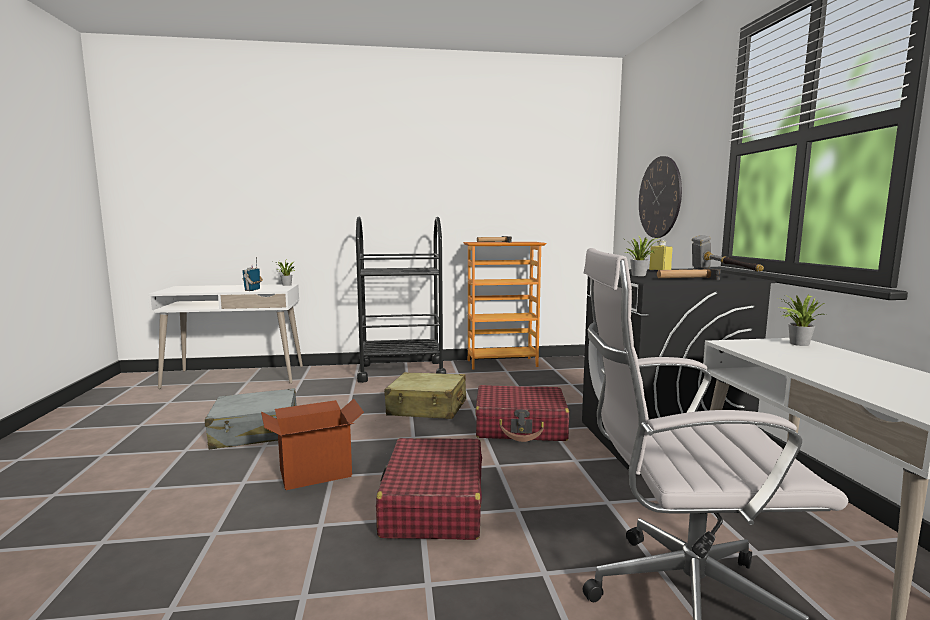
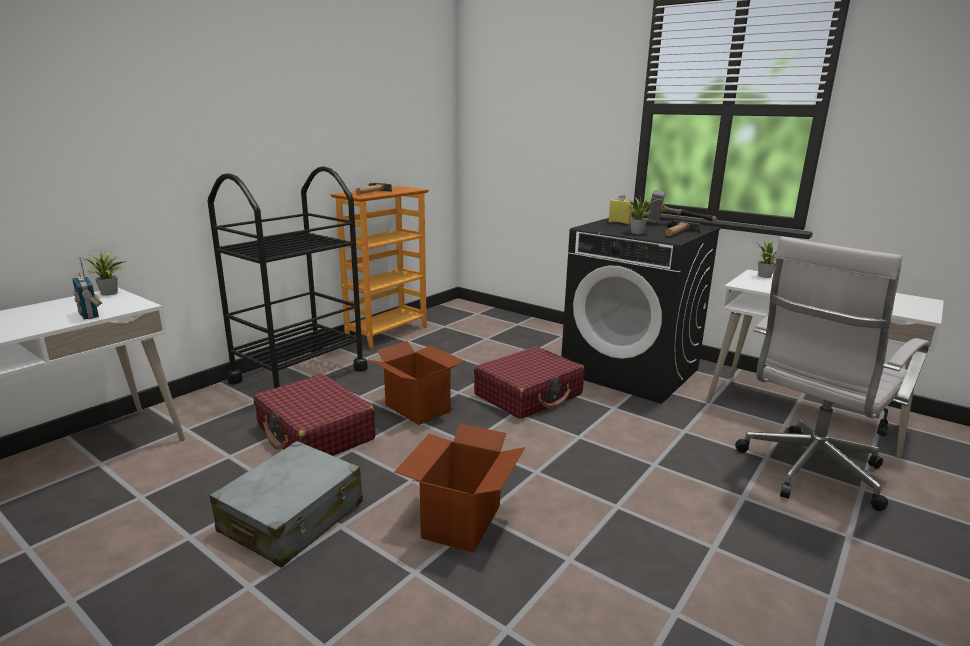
camera: 45 degrees left, 10 degrees up
(427, 408) = (418, 408): beige suitcase -> cardboard box
(433, 504) = (604, 492): red suitcase -> red suitcase (315, 433)
(659, 197) = (540, 139): wall clock -> none

